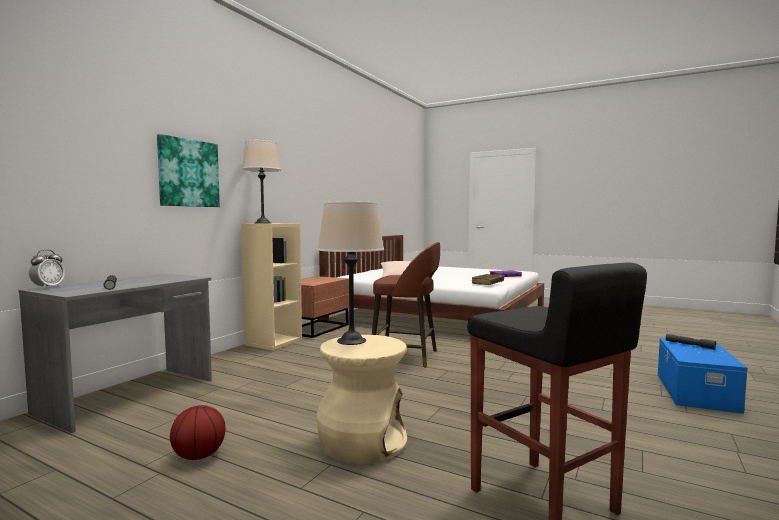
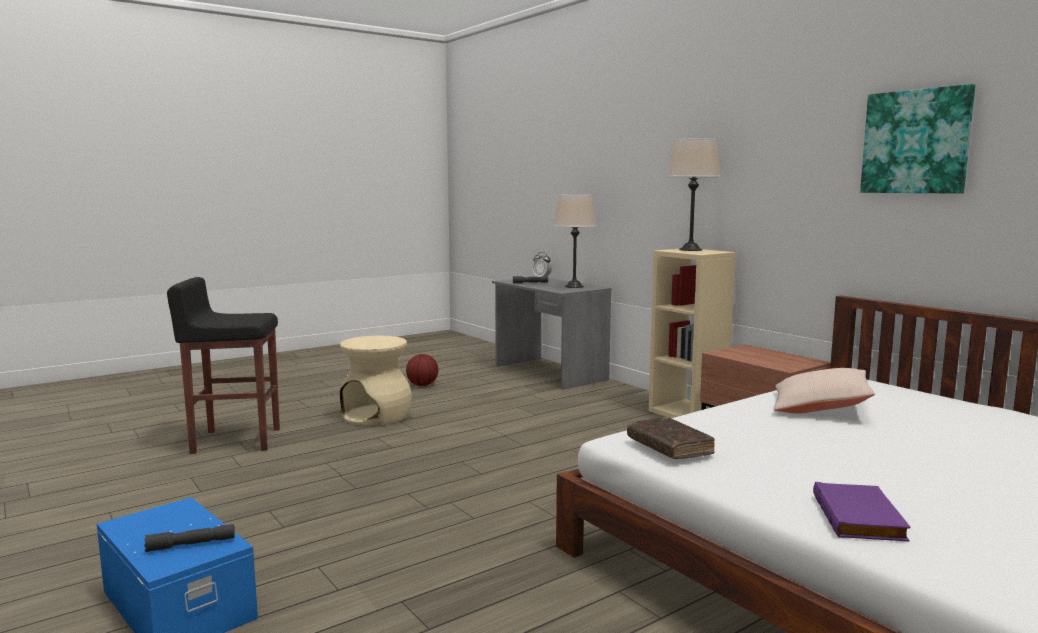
camera: 115 degrees right, 5 degrees up
(188, 173) = (641, 188): picture -> picture (916, 142)
(351, 341) = (388, 340): beige table lamp -> beige table lamp (574, 286)
(406, 356) = (561, 464): brown stool -> none

